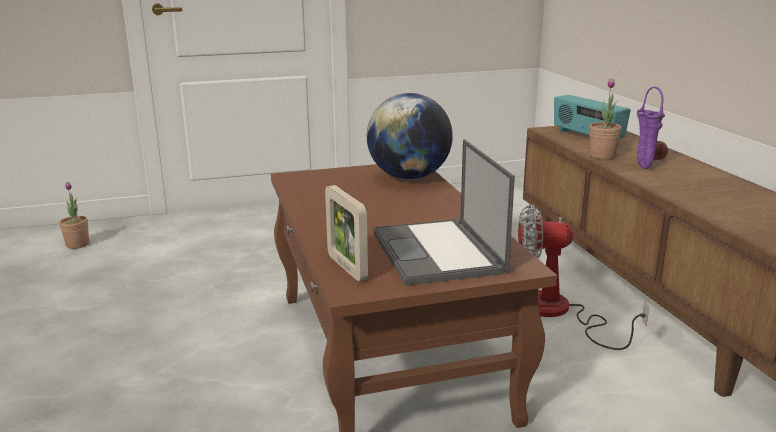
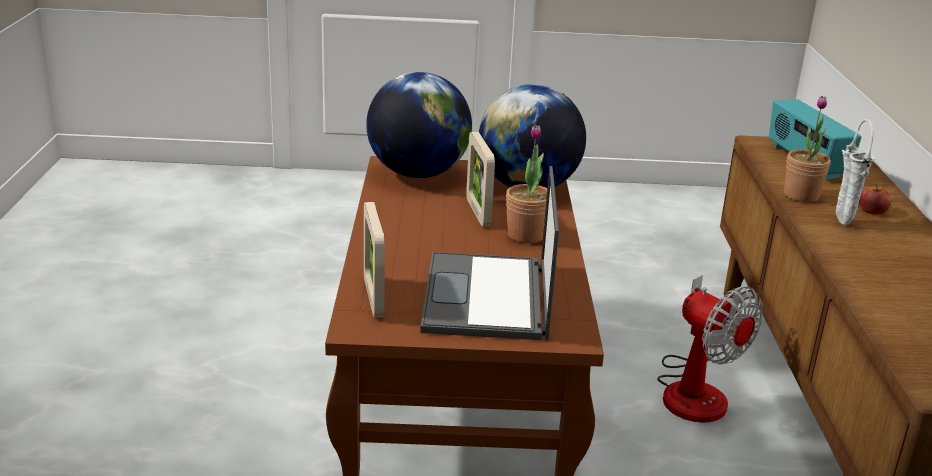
camera: 15 degrees right, 5 degrees up
(77, 244) = (179, 193): potted plant -> potted plant (526, 235)
(318, 180) = (418, 174): none -> globe
(384, 198) = (478, 212): none -> picture frame
(558, 313) = (694, 389): fan -> fan turned 150 degrees counterclockwise
(642, 167) = (841, 222): purple vase -> white vase

